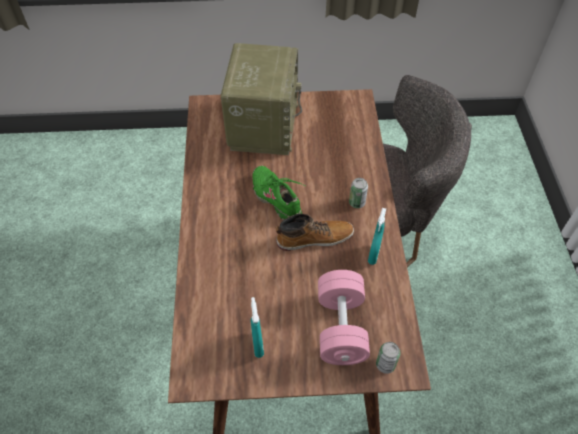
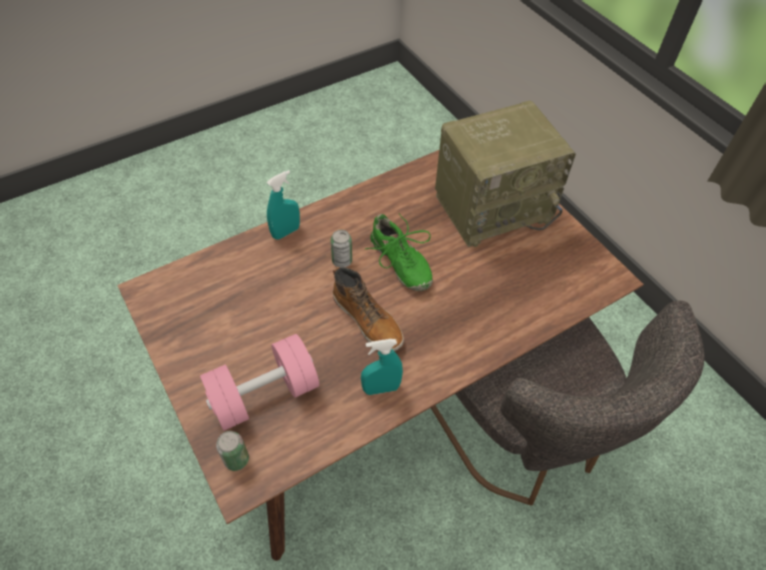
camera: 60 degrees right, 0 degrees up
(258, 344) = (207, 327): turquoise spray bottle -> turquoise spray bottle (286, 232)
(277, 198) = (400, 263): green shoe -> green shoe turned 120 degrees clockwise
(357, 202) = (446, 341): can -> can (342, 261)

